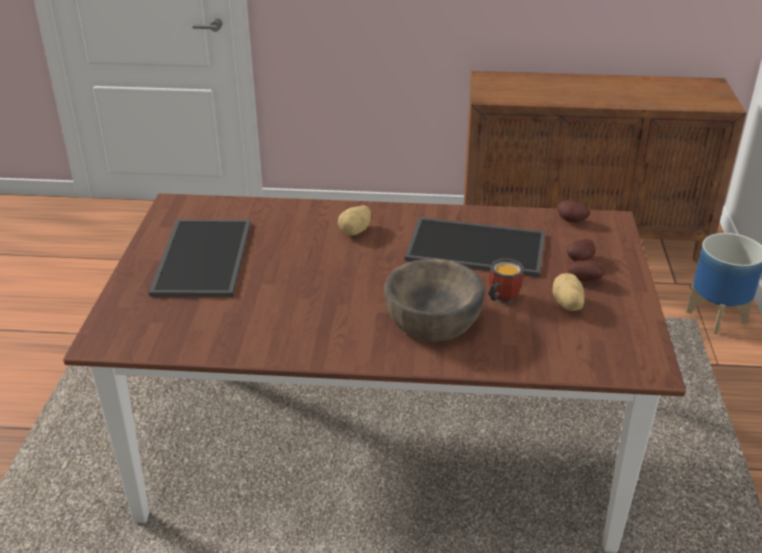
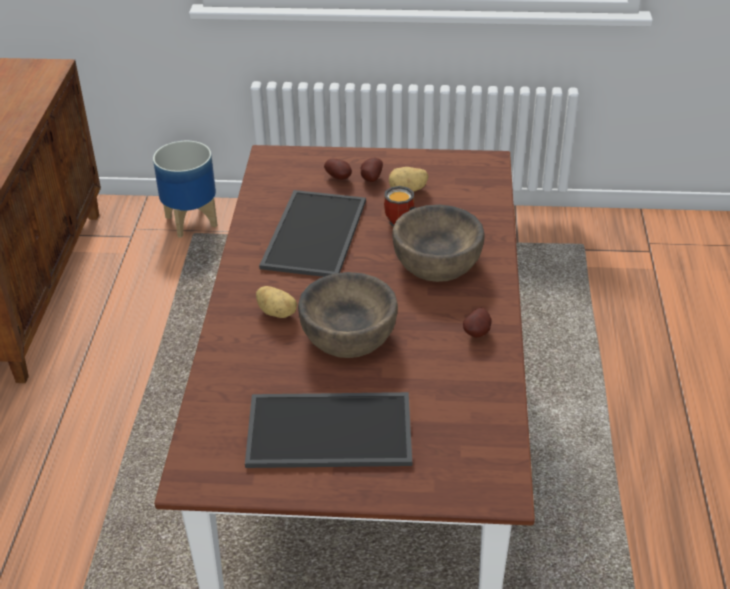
camera: 90 degrees left, 5 degrees up
(321, 266) = (348, 334): none -> brown bowl
(571, 221) = (269, 177): potato -> potato (478, 333)

